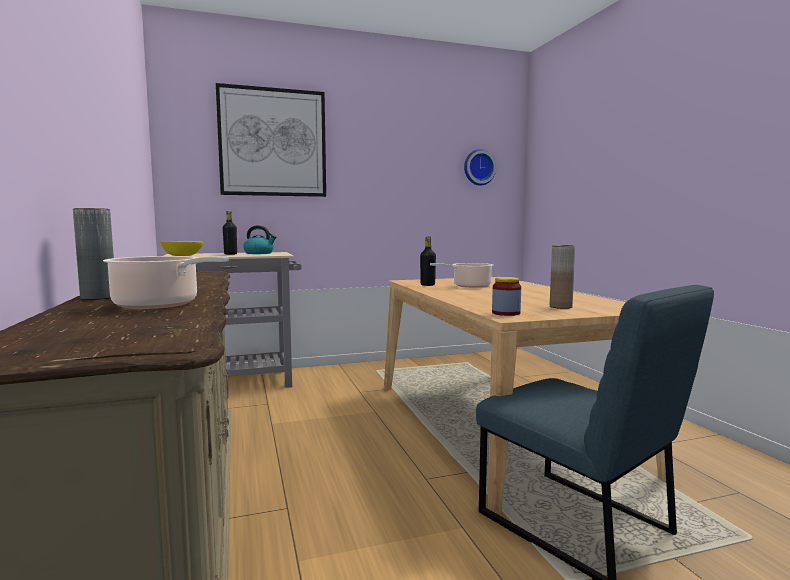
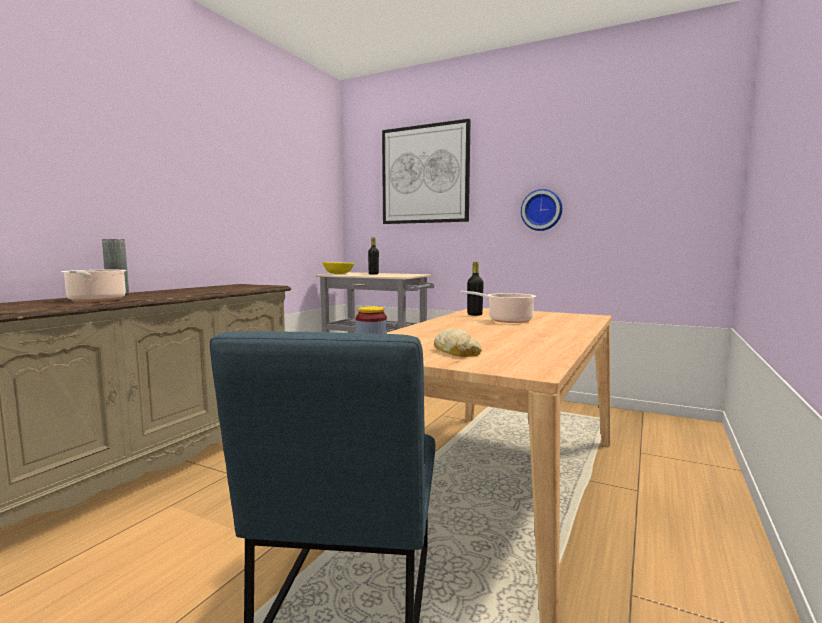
camera: 45 degrees right, 0 degrees up
(259, 253) = (398, 274): kettle -> none
(478, 167) = (658, 175): wall clock -> wall clock (542, 210)
(560, 307) = (456, 351): brown vase -> bread

